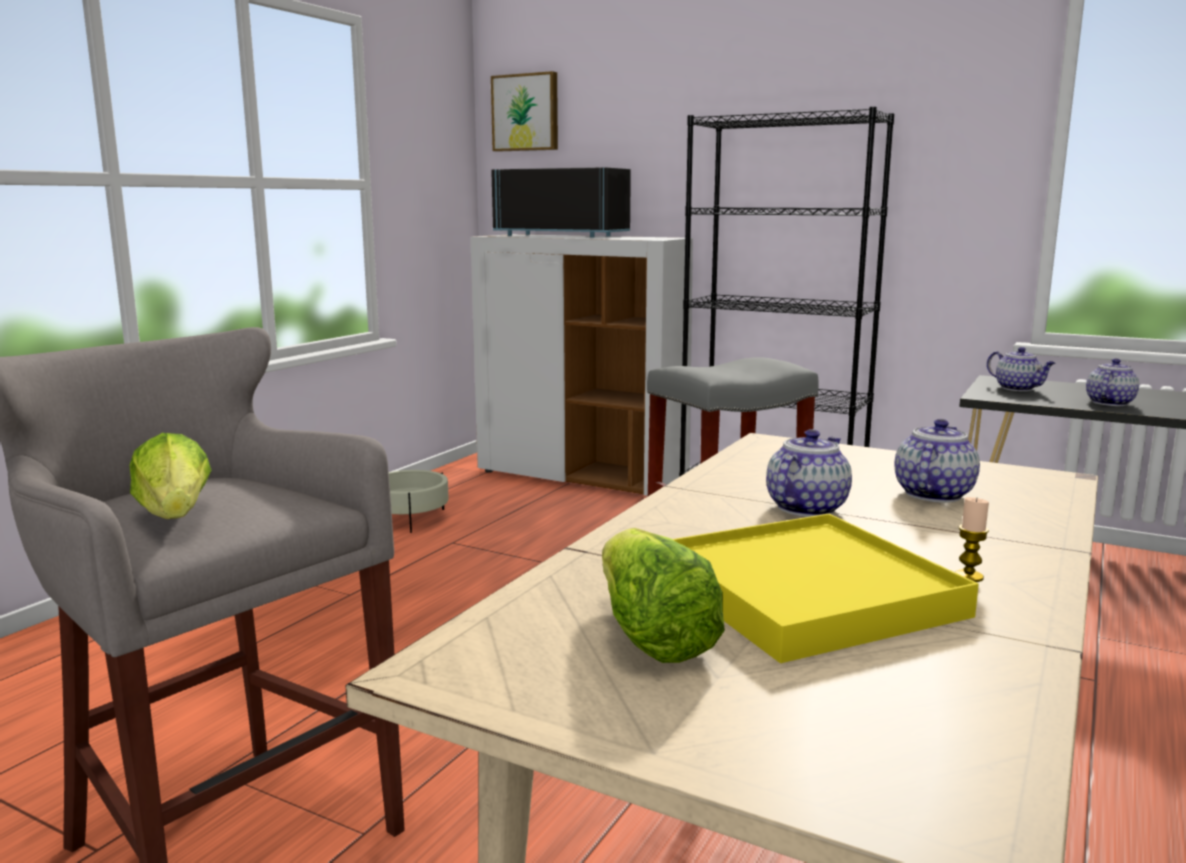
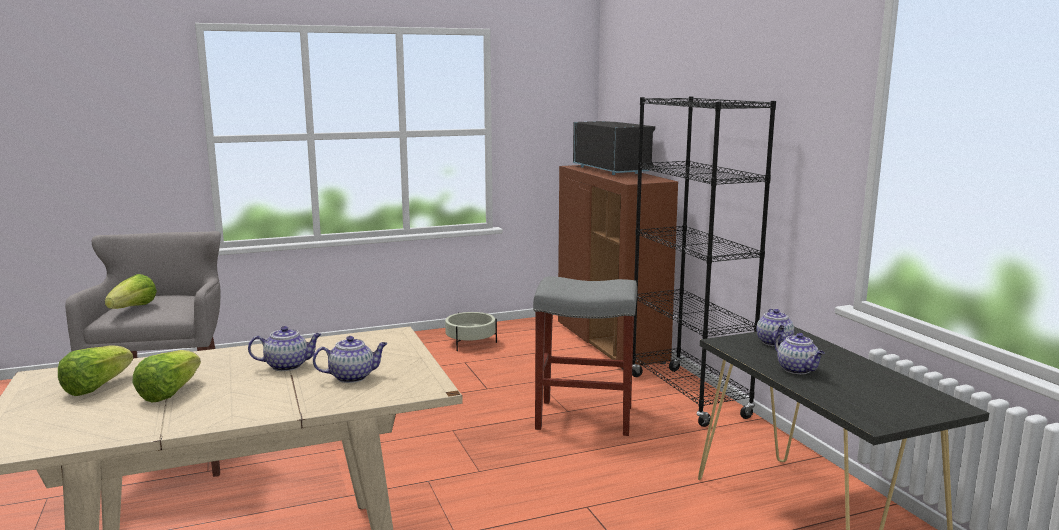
camera: 40 degrees right, 0 degrees up
(526, 113) = (616, 80): picture -> none
(583, 477) = (611, 343): white cabinet -> brown cabinet
(807, 594) = (169, 393): yellow tray -> lettuce
(968, 576) = (228, 408): candle -> none
(1109, 403) = (798, 370): teapot -> teapot turned 75 degrees clockwise

